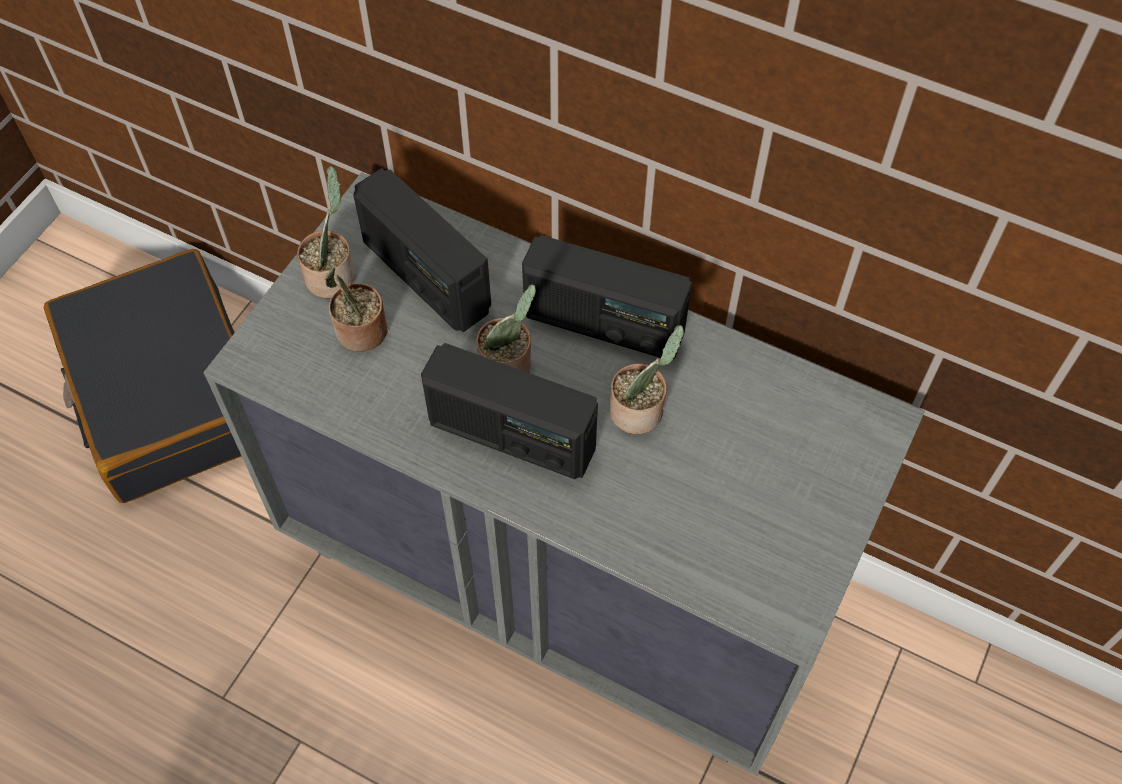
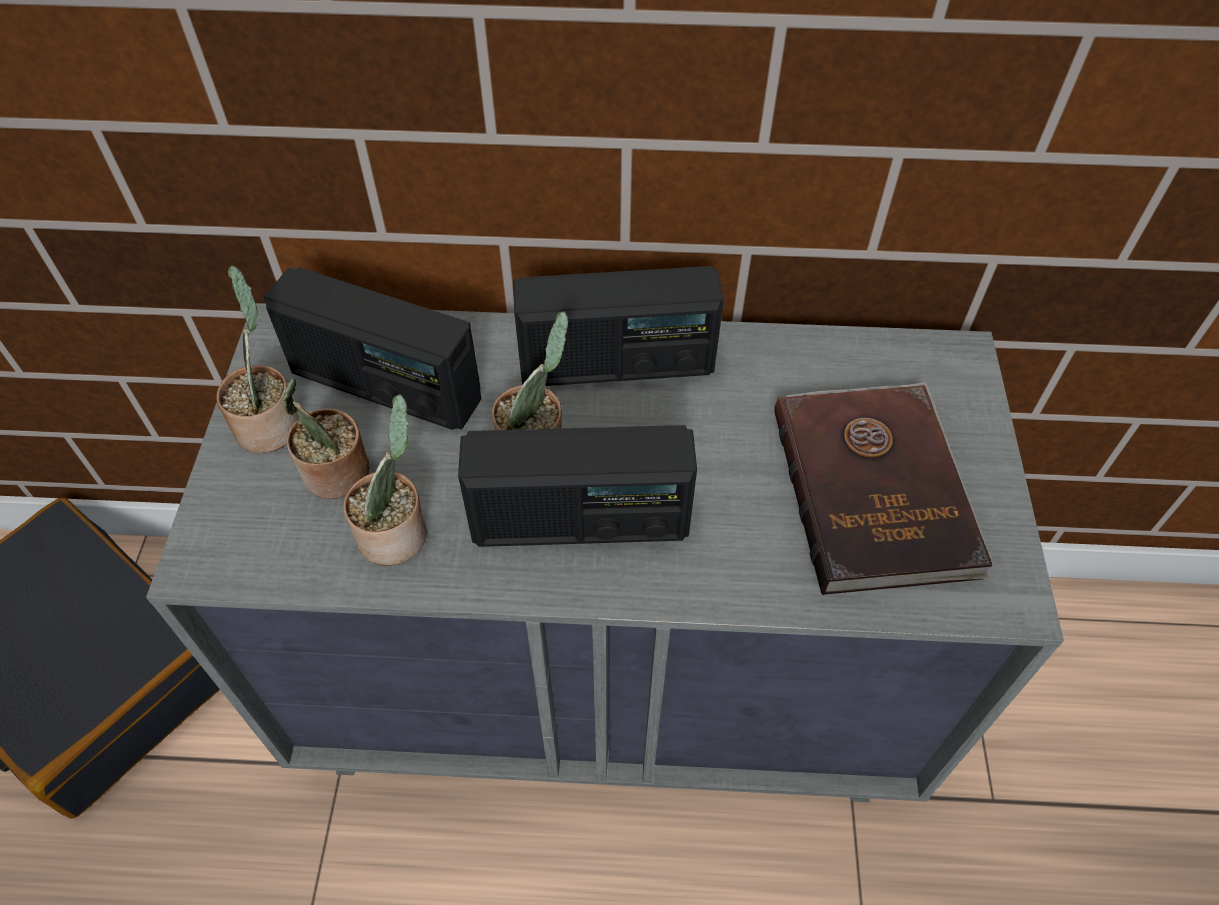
camera: 25 degrees left, 5 degrees down
(640, 411) = (710, 439): potted plant -> potted plant (397, 533)
(743, 500) = (876, 489): none -> brown book

